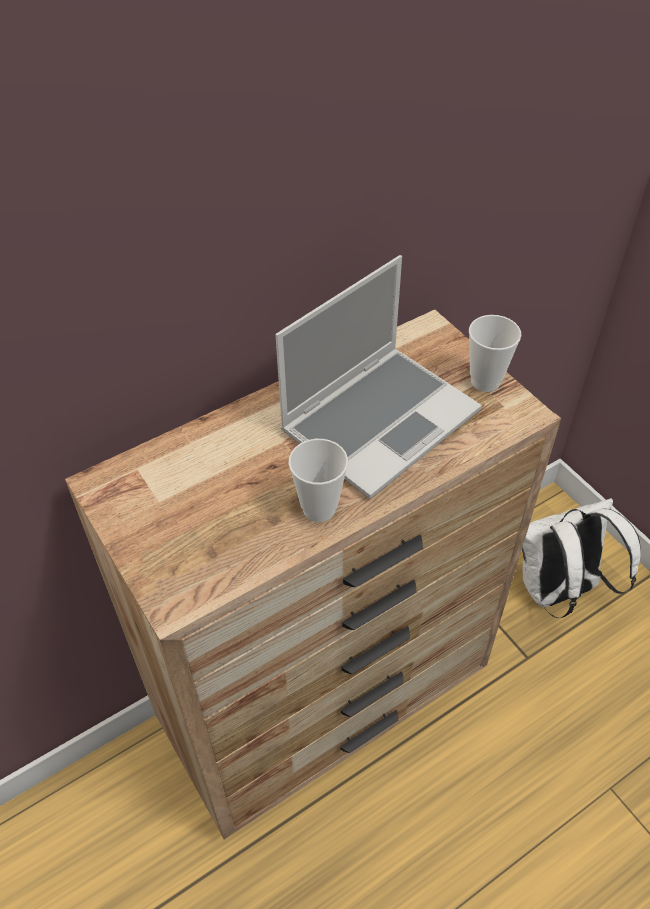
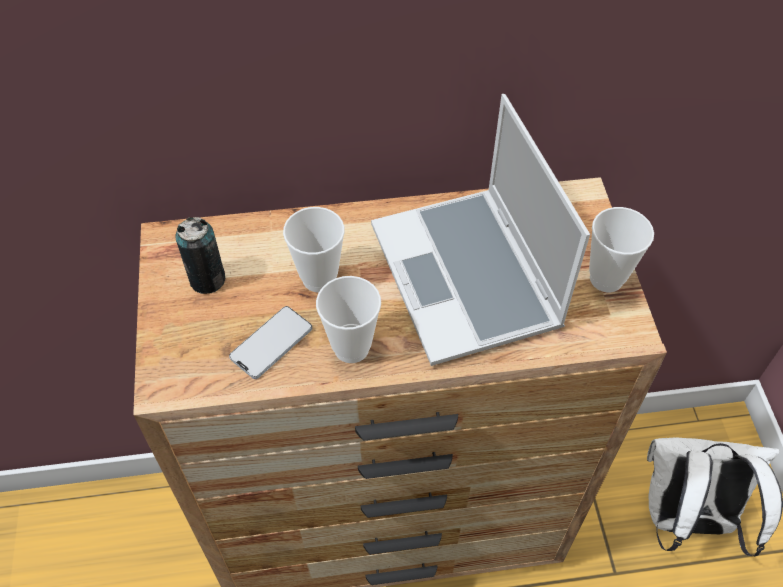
camera: 25 degrees right, 5 degrees up
(158, 502) = (207, 280): none -> can
(248, 531) = (271, 343): none -> phone
(257, 465) = (319, 278): none -> cup
(380, 419) = (468, 278): laptop -> laptop turned 90 degrees clockwise

